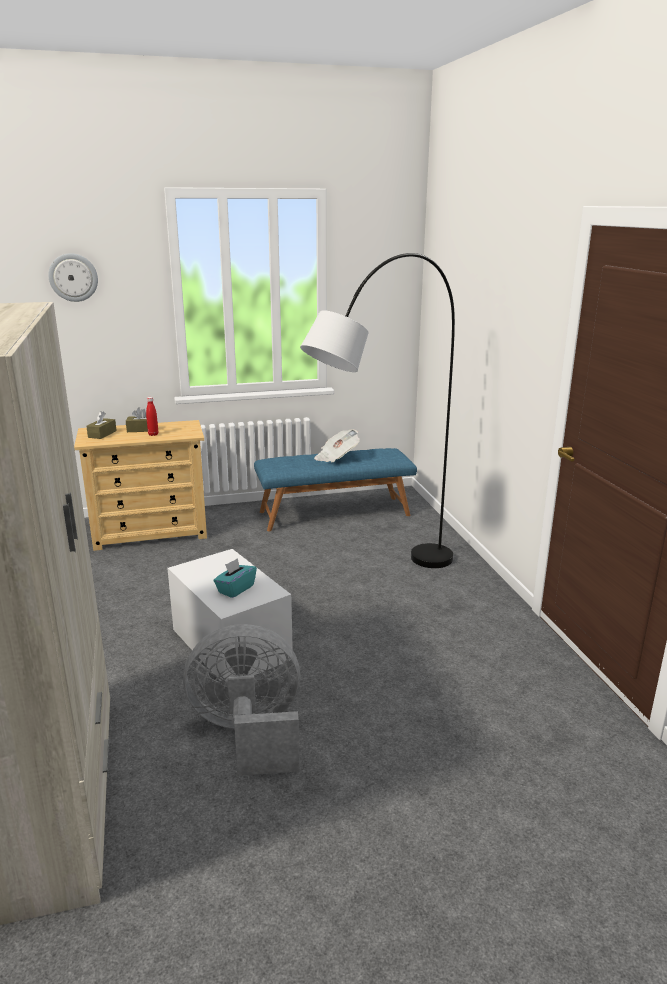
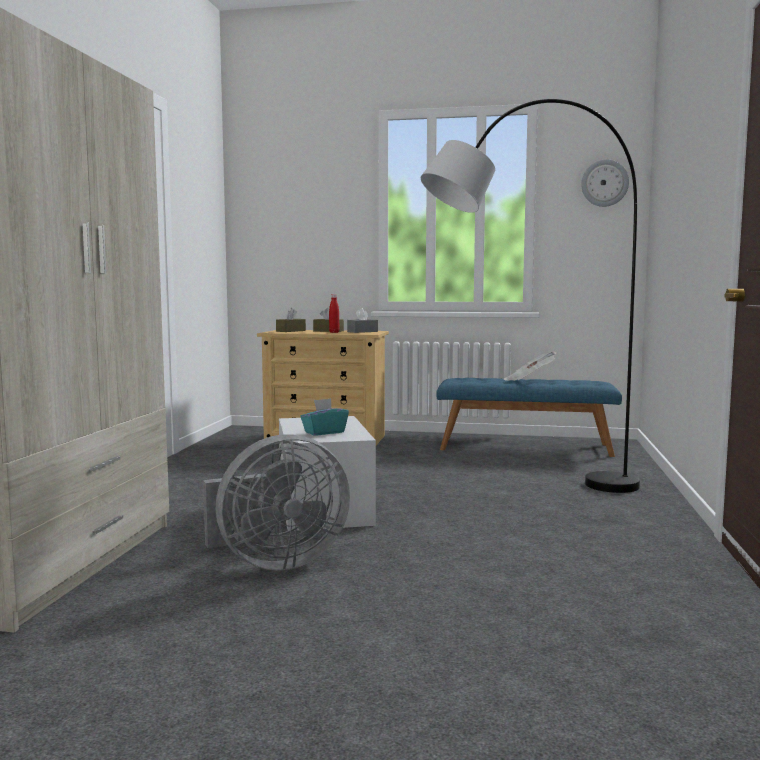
camera: 25 degrees right, 15 degrees down
(73, 277) = (293, 193): wall clock -> wall clock (604, 183)
(178, 428) = (362, 331): none -> grey tissue box
(249, 734) = (275, 562): grey fan -> grey fan turned 135 degrees clockwise

